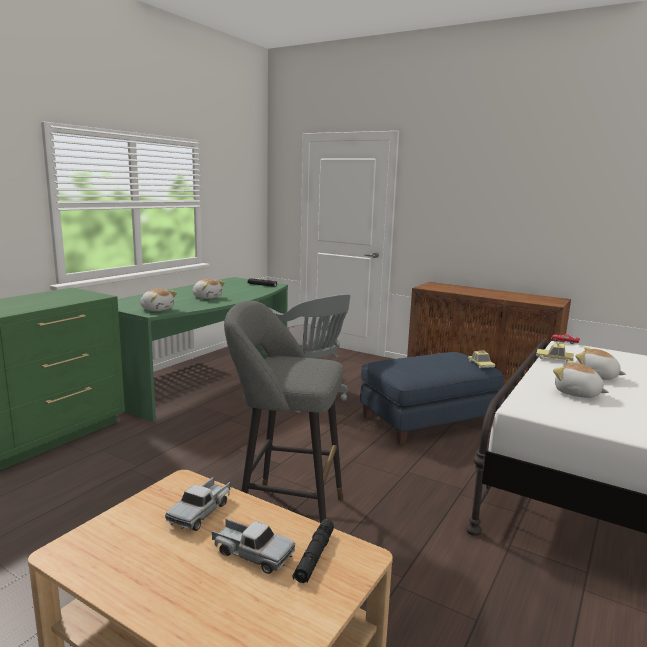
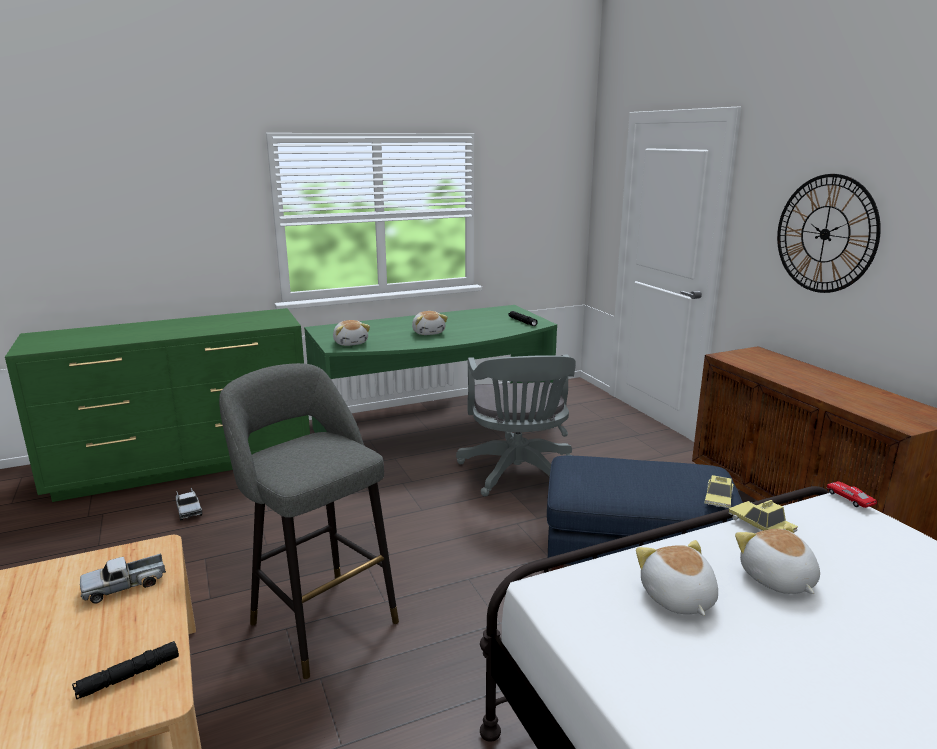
camera: 35 degrees right, 5 degrees up
(252, 553) = (94, 647): toy truck -> toy truck (188, 509)
(469, 207) = (825, 234): none -> wall clock

